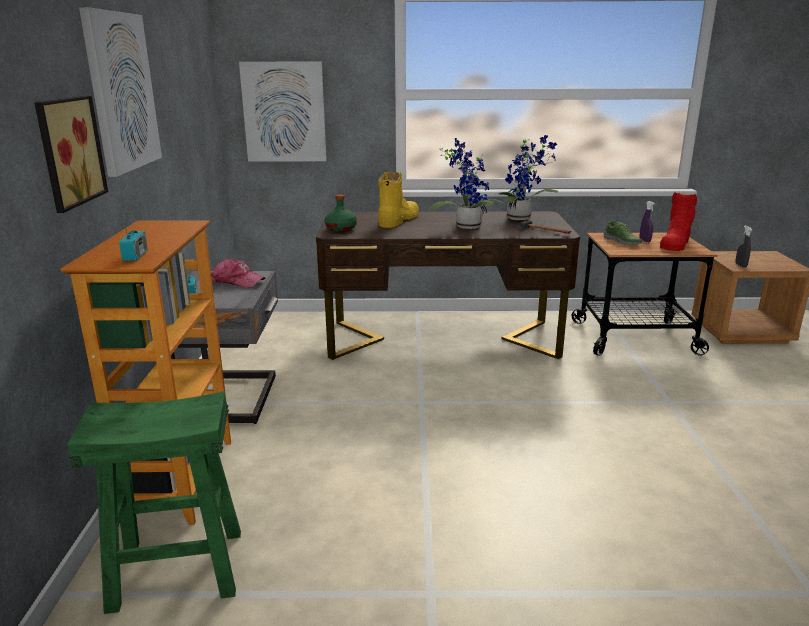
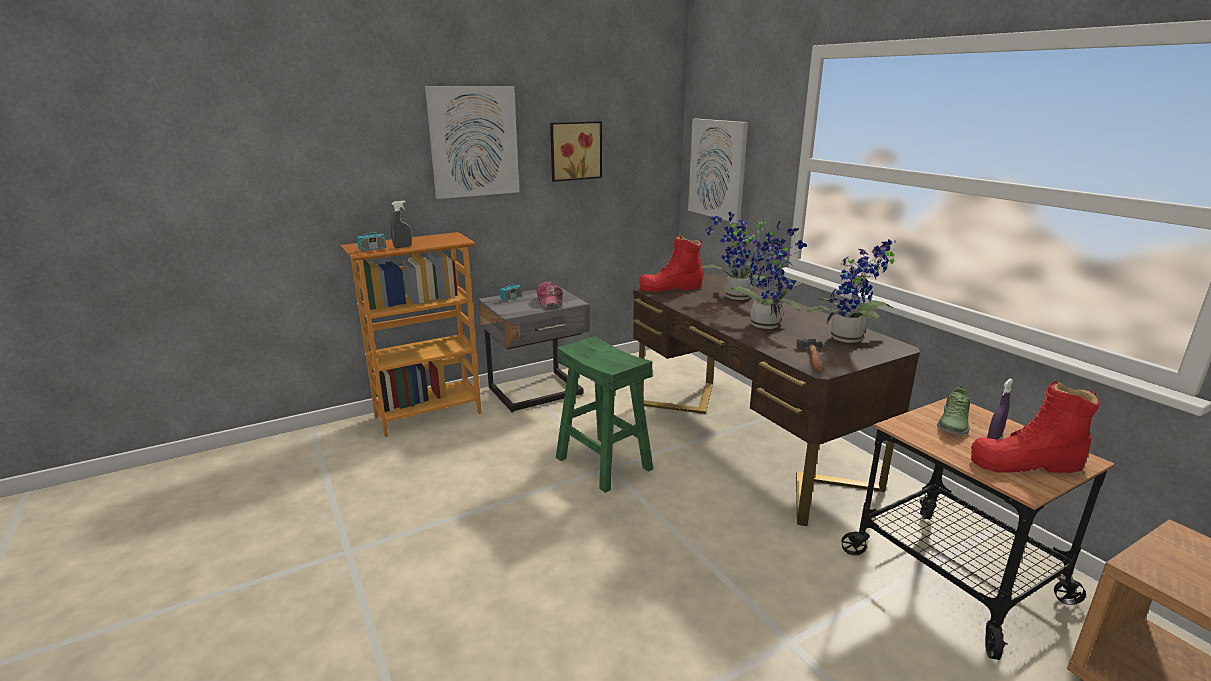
camera: 60 degrees right, 0 degrees up
(67, 151) = (383, 177): picture -> picture (575, 150)
(176, 570) = (340, 449): green stool -> green stool (602, 463)
(341, 229) = (671, 288): green bottle -> red boot
(398, 220) = (735, 297): yellow boot -> potted plant
(740, 265) = (1159, 568): grey spray bottle -> grey spray bottle (403, 247)

